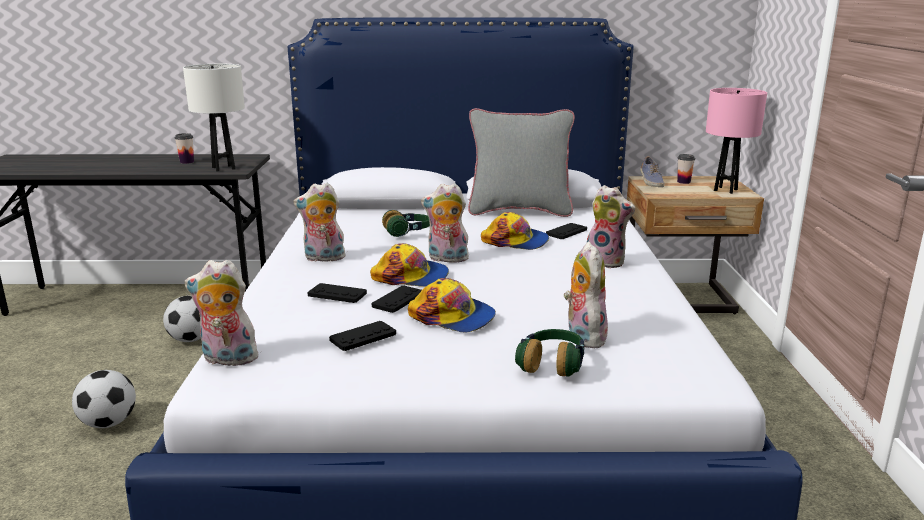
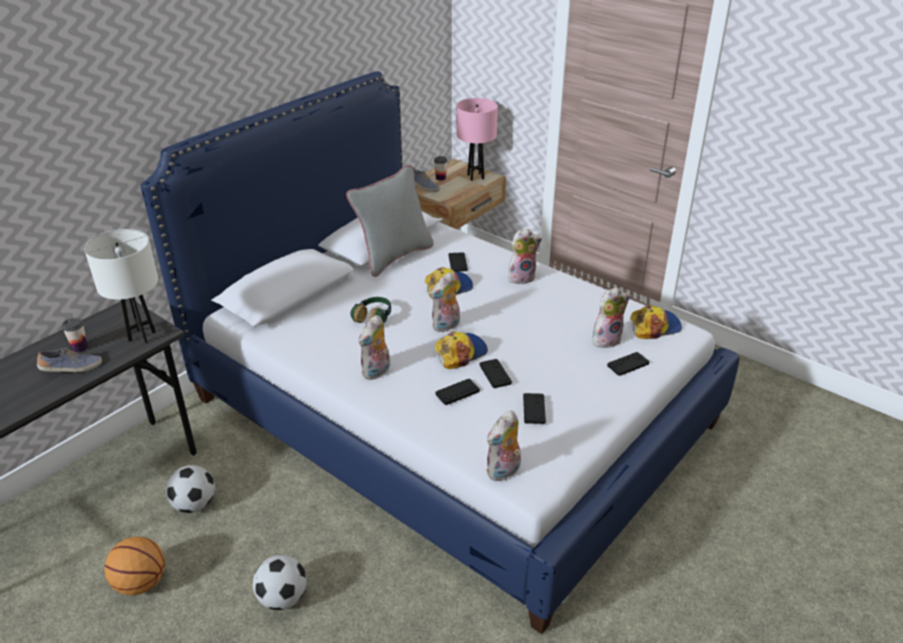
camera: 50 degrees left, 15 degrees up
(84, 359) = (140, 584): none -> basketball
(158, 167) = (71, 369): none -> shoe
(453, 317) = (539, 366): cap -> cap (654, 326)
(552, 364) = (628, 364): headphones -> black game controller
(582, 336) = (606, 339): plush toy -> plush toy turned 120 degrees clockwise

